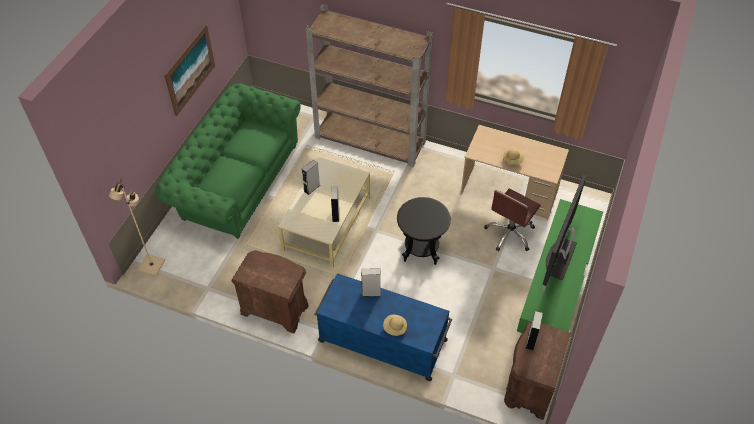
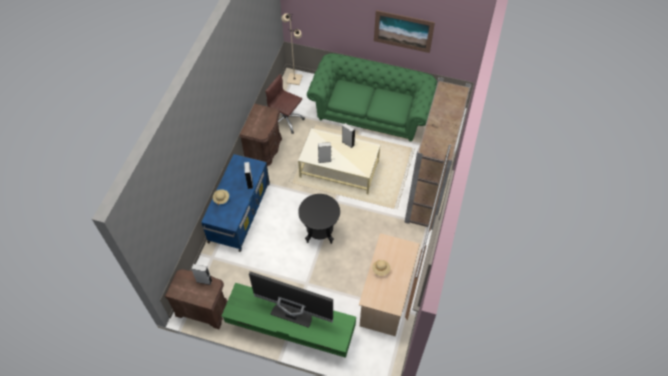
camera: 85 degrees right, 5 degrees up
(510, 234) = (342, 296): brown office chair -> brown office chair (286, 120)

